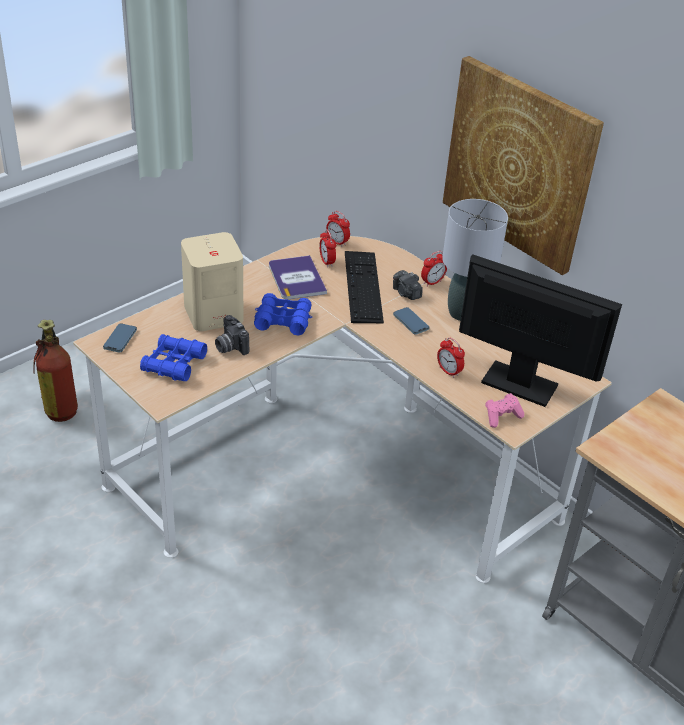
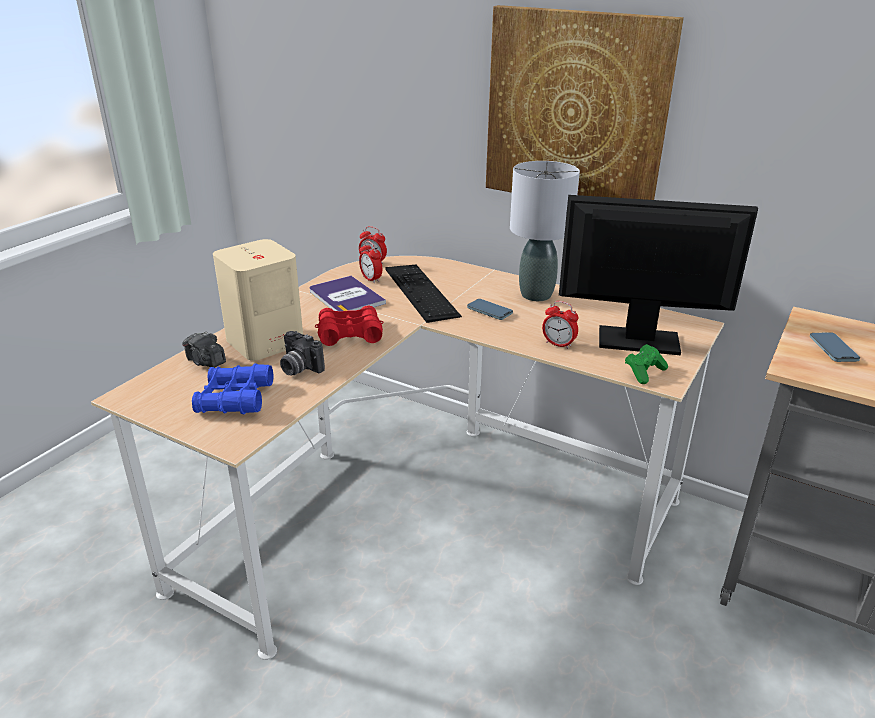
camera: 15 degrees left, 10 degrees down
(59, 404) = (82, 514): fire extinguisher -> none
(120, 339) = (155, 387): phone -> phone (833, 349)
(283, 320) = (349, 334): blue binoculars -> red binoculars
(406, 293) = (469, 289): camera -> camera (205, 362)
(432, 282) = (489, 277): alarm clock -> none
(502, 416) = (644, 372): pink game controller -> green game controller

